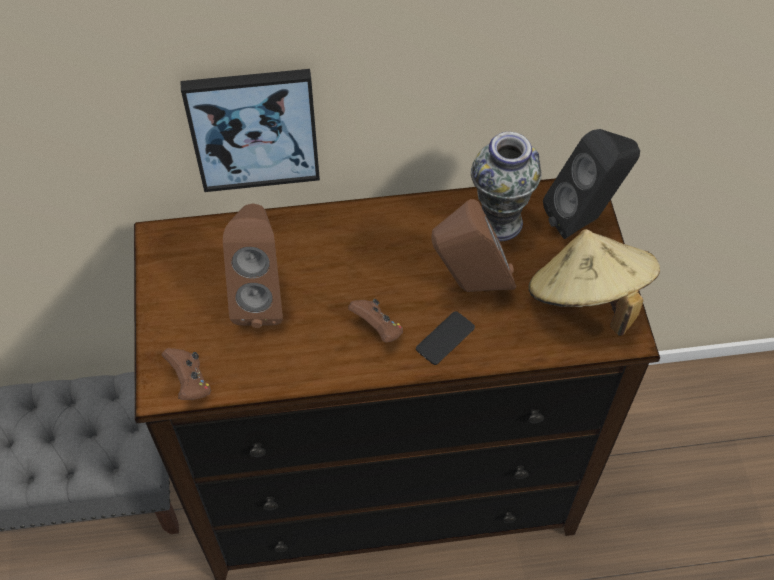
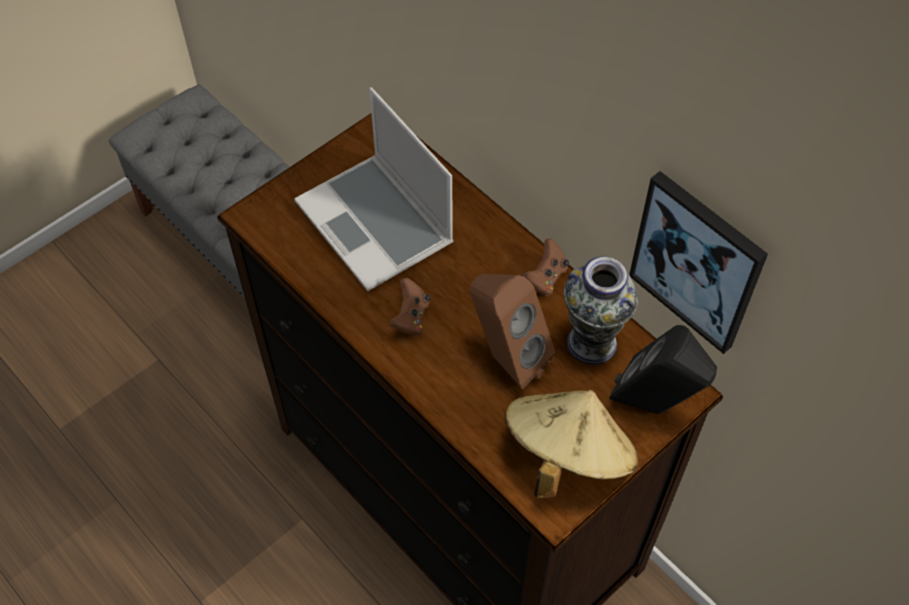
camera: 55 degrees right, 0 degrees up
(190, 382) = (269, 228): brown game controller -> brown game controller (545, 278)
(253, 129) = (475, 99): picture -> picture (697, 261)
(260, 298) = (377, 224): brown speaker -> laptop
(445, 338) = (439, 370): phone -> none

